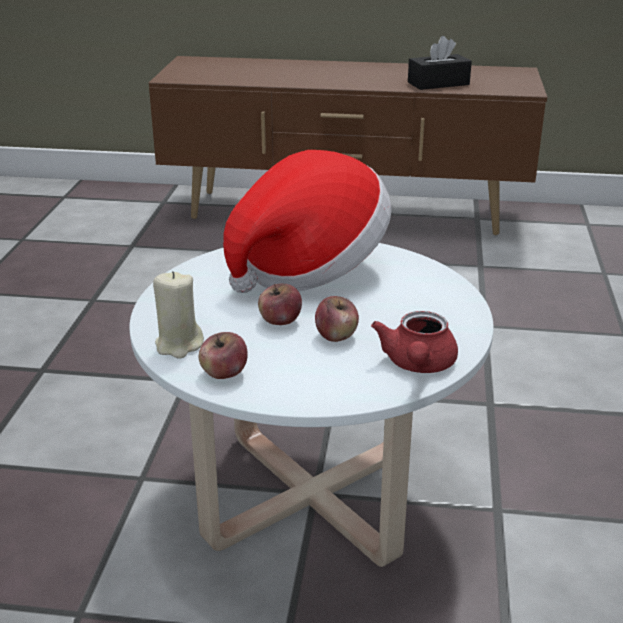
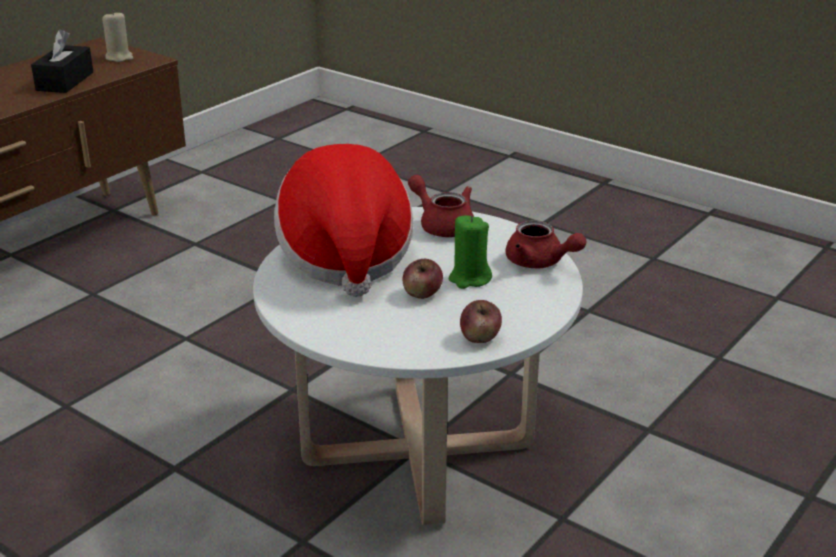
camera: 60 degrees left, 0 degrees up
(179, 345) = (415, 346): beige candle -> beige candle (119, 57)
(336, 336) = (469, 279): apple -> green candle
(431, 292) = (442, 225): none -> red teapot

